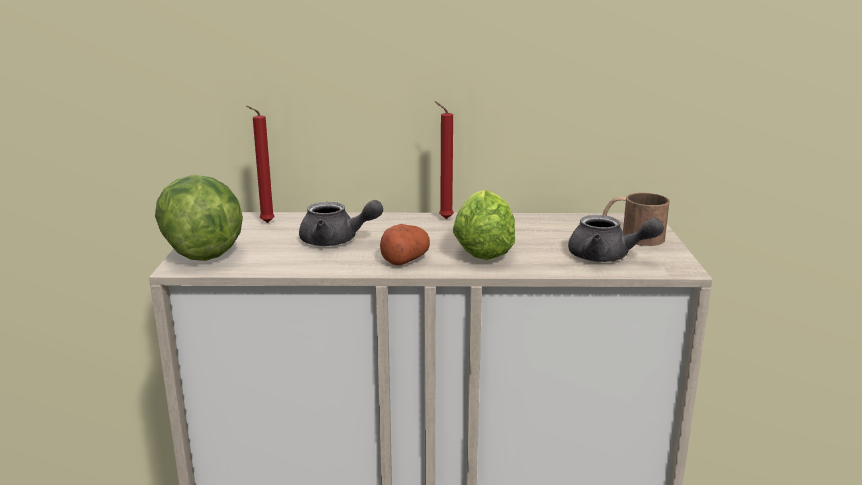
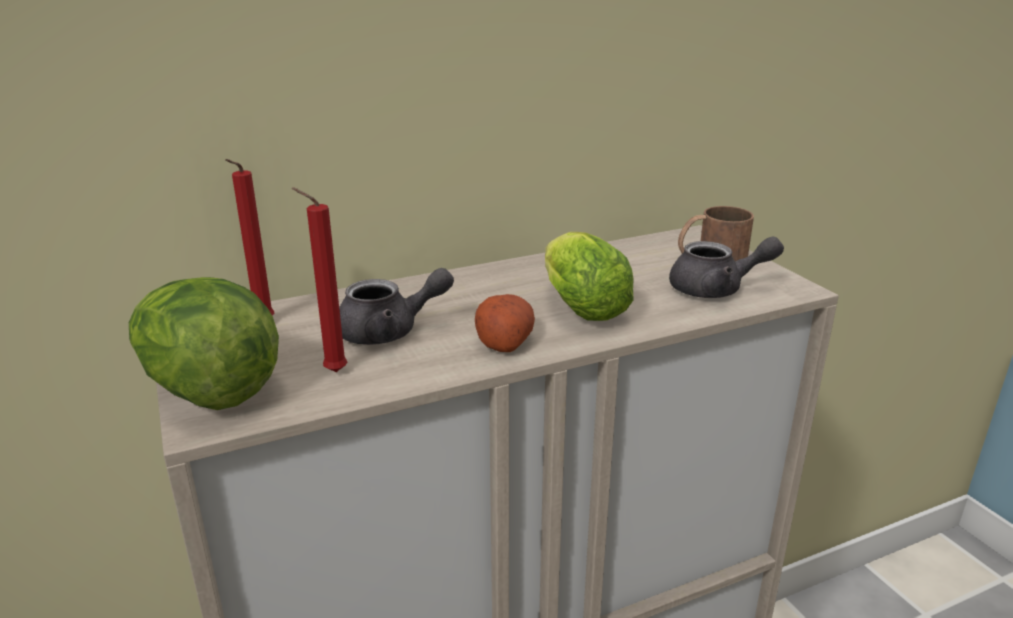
camera: 25 degrees left, 5 degrees up
(443, 218) = (488, 273): red candle -> red candle (332, 372)

